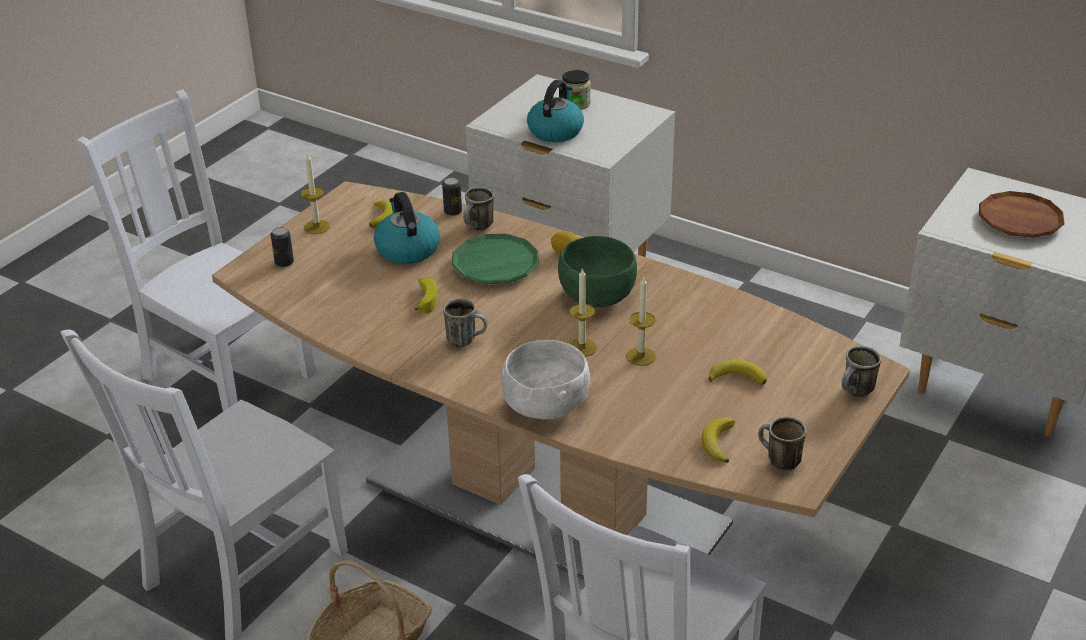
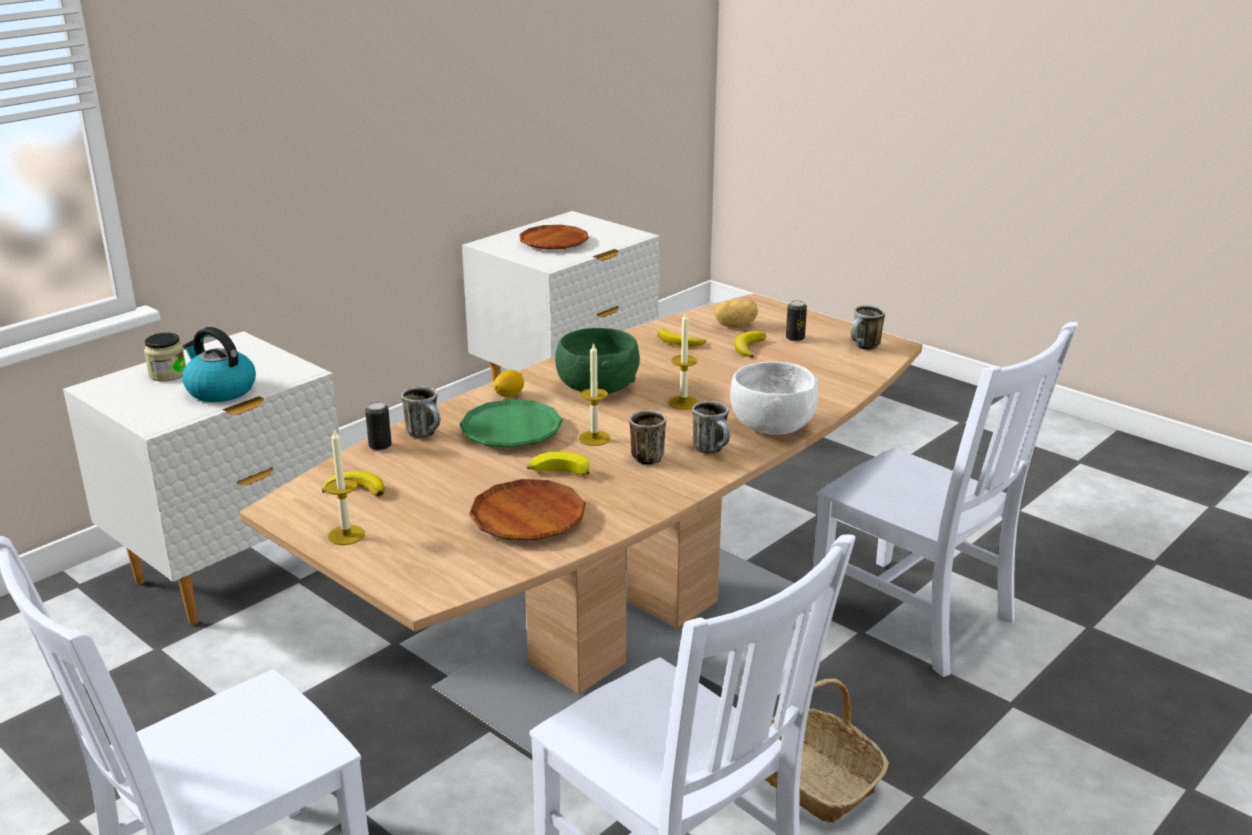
camera: 80 degrees left, 10 degrees down
(284, 262) = (421, 561): can -> can (795, 338)
(350, 296) = (528, 518): none -> brown plate
(407, 249) = (444, 478): kettle -> none
(641, 356) = (706, 380): candle -> candle (594, 438)
(717, 442) = (837, 365): banana -> banana (679, 342)
(796, 363) = (735, 325): none -> potato
(856, 393) = (781, 312): mug -> mug (713, 450)

